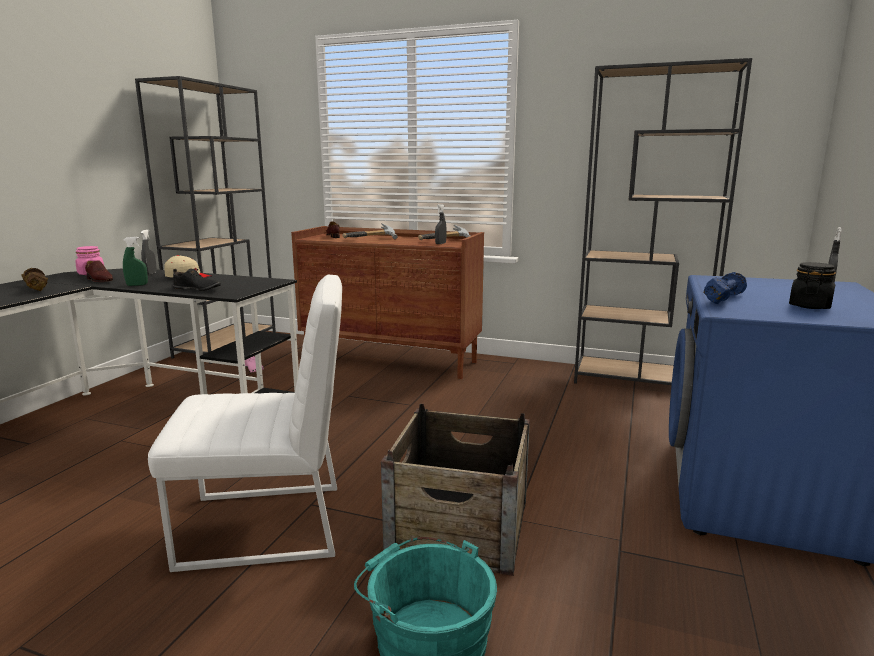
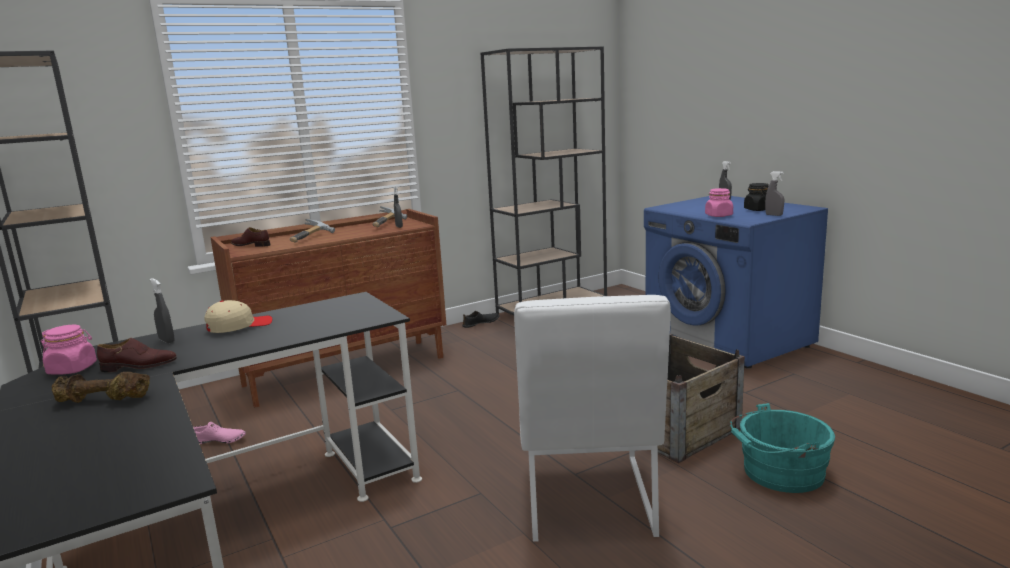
camera: 50 degrees left, 0 degrees up
(137, 285) = (229, 349): green spray bottle -> none
(197, 289) = (323, 327): black shoe -> black shoe (481, 323)
(269, 525) = (587, 499): white chair -> white chair turned 150 degrees clockwise
(723, 299) = (719, 215): blue dumbbell -> pink jar
(796, 316) = (774, 215): none -> grey spray bottle

